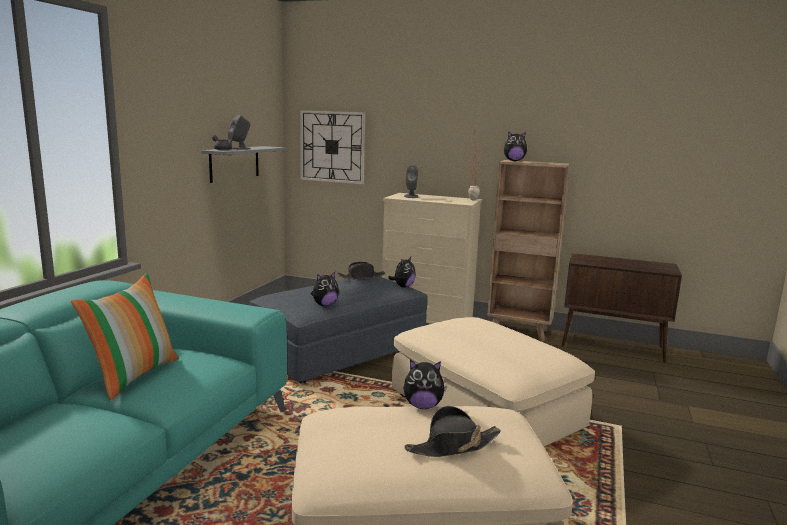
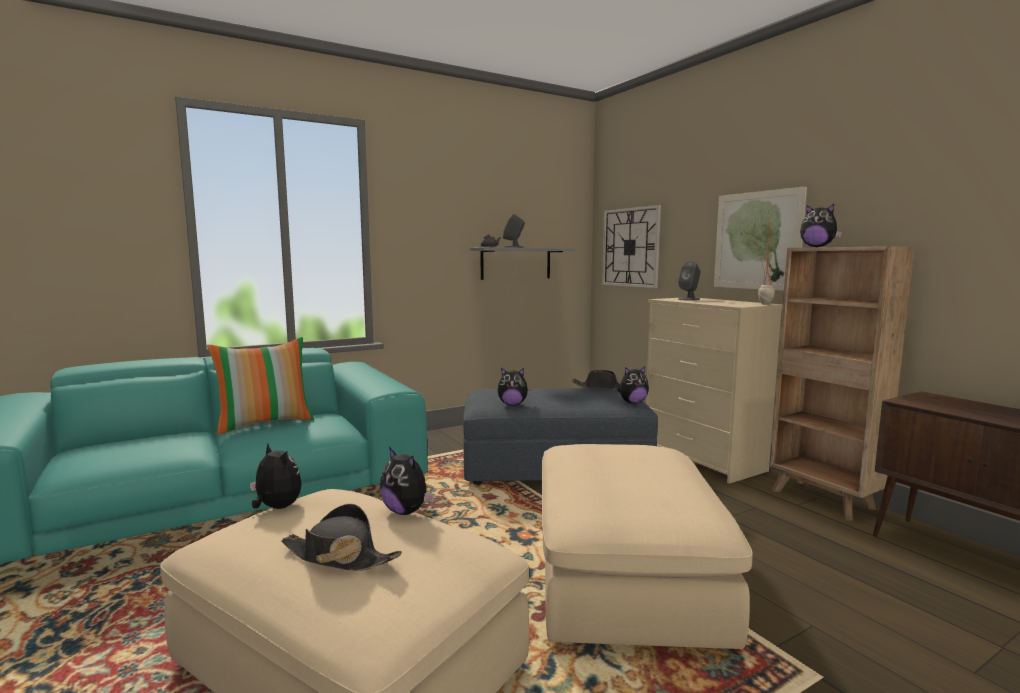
camera: 40 degrees right, 5 degrees down
(324, 437) = (276, 508): none -> plush toy
(457, 150) = (757, 240): none -> picture

